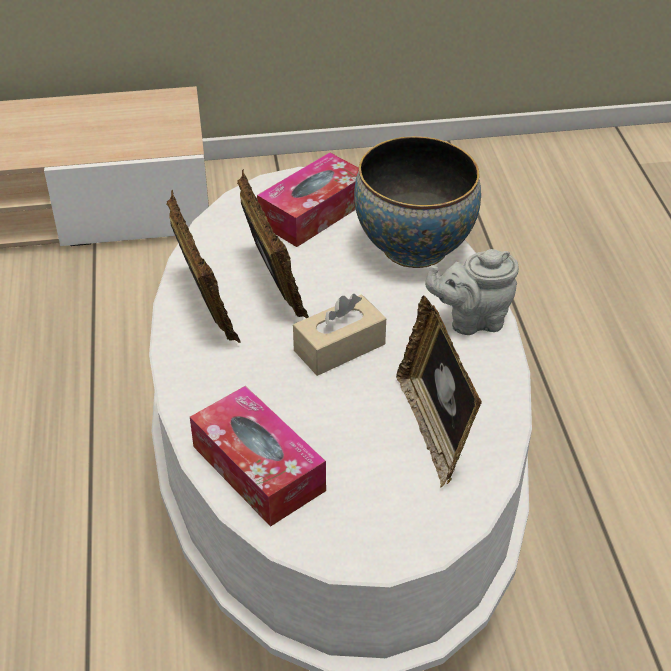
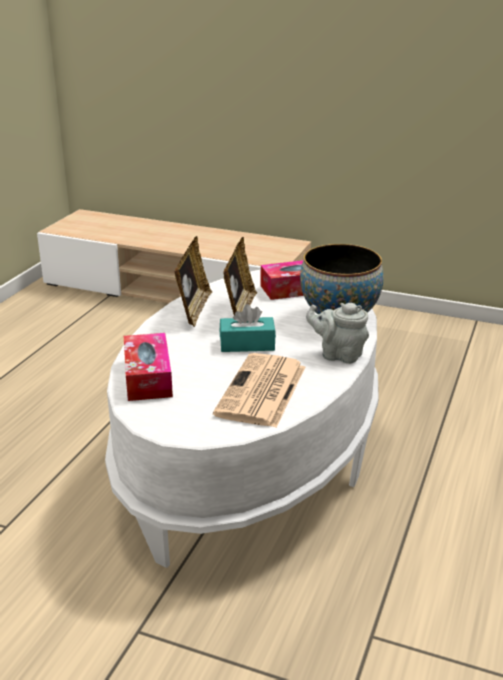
camera: 30 degrees right, 15 degrees down
(339, 347) = (247, 344): beige tissue box -> turquoise tissue box
(434, 428) = (262, 391): picture frame -> newspaper

